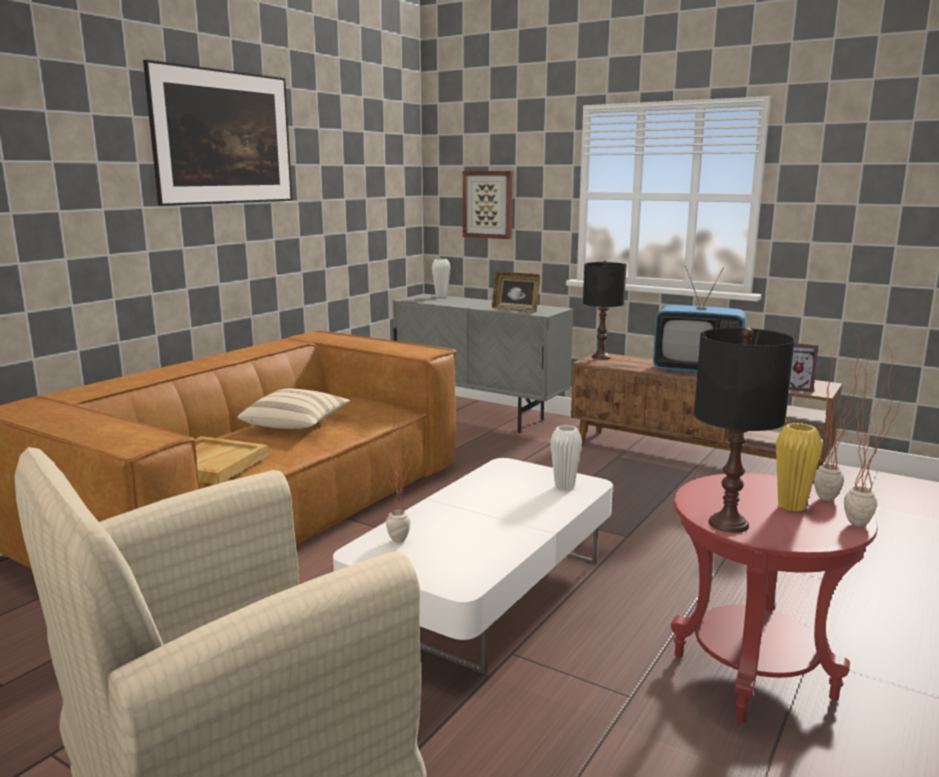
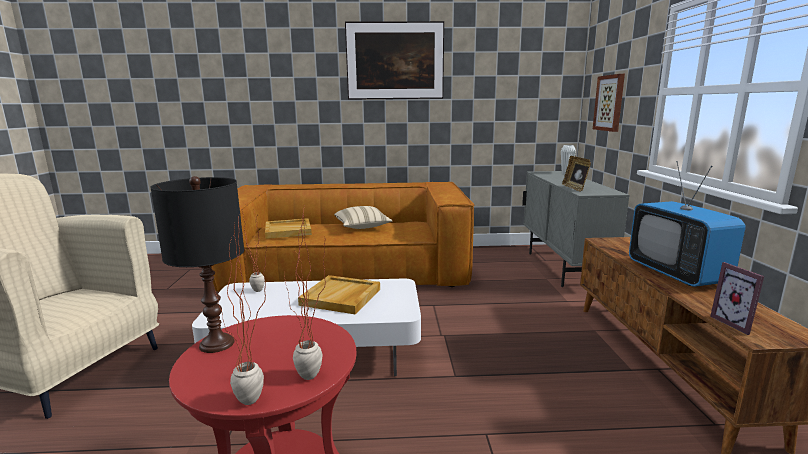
camera: 55 degrees right, 0 degrees up
(501, 500) = (341, 297): none -> beige tray
(564, 486) = (387, 308): white vase -> none
(600, 357) = (621, 240): black table lamp -> none
(791, 506) = (276, 363): yellow vase -> none

